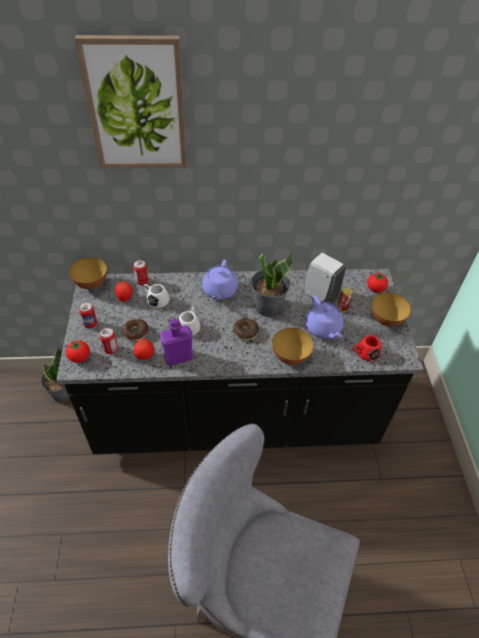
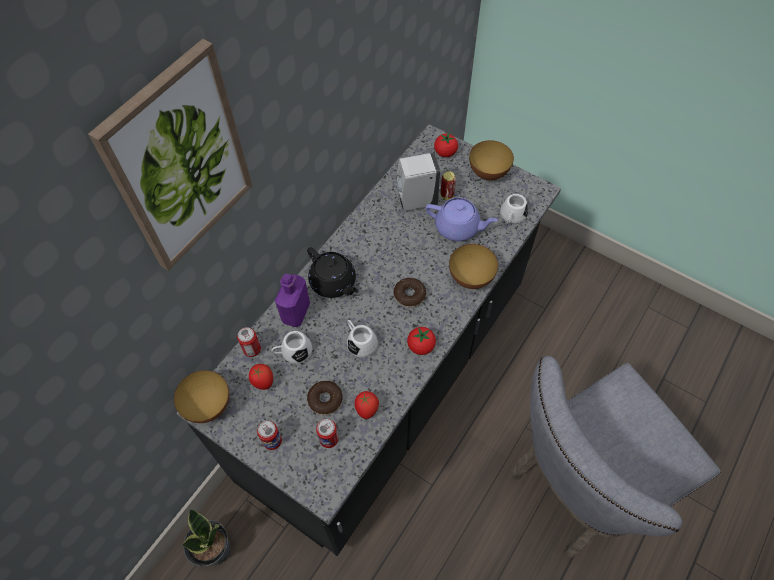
camera: 50 degrees left, 10 degrees up
(80, 357) = (315, 479): tomato -> tomato (421, 346)
(178, 357) = (393, 378): purple bottle -> purple bottle (296, 312)
(219, 291) = (333, 283): purple teapot -> black teapot
(267, 306) = (392, 254): potted plant -> none
(364, 353) = (512, 216): red mug -> white mug

